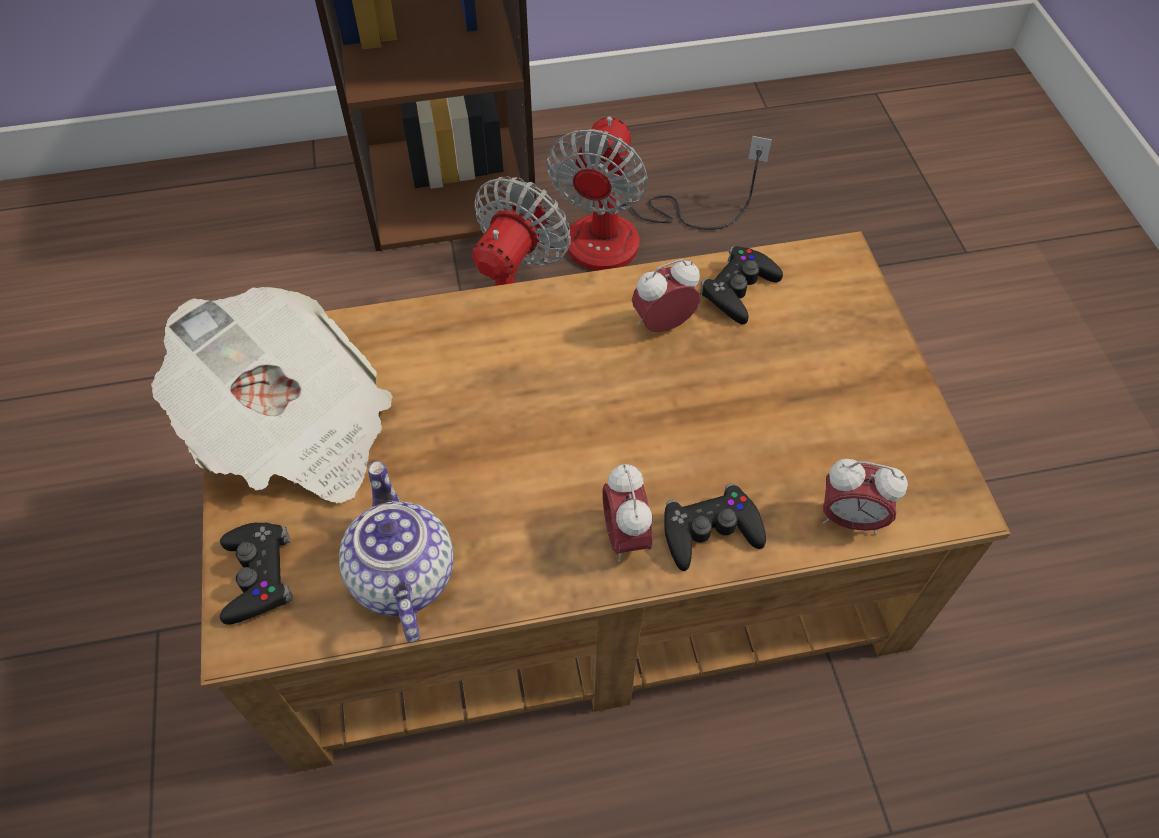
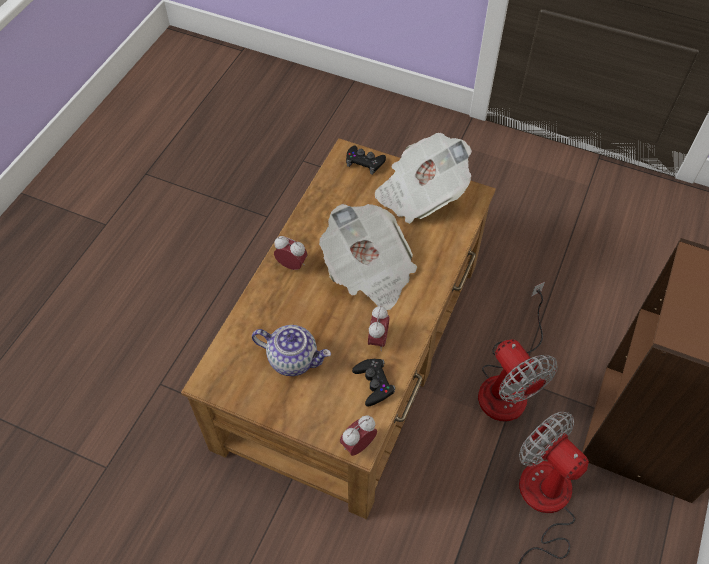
camera: 125 degrees right, 0 degrees up
(401, 575) = (332, 197): teapot -> teapot (293, 359)
(541, 408) = (369, 271): none -> newspaper
(710, 531) = (271, 291): black game controller -> none
(850, 518) = (235, 339): alarm clock -> alarm clock (358, 445)

